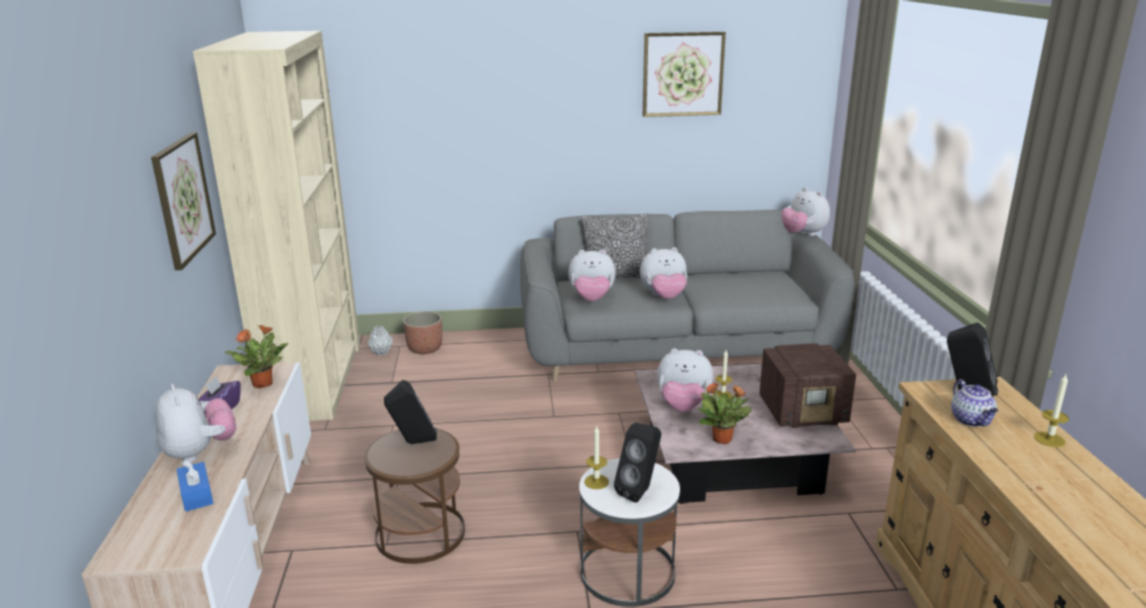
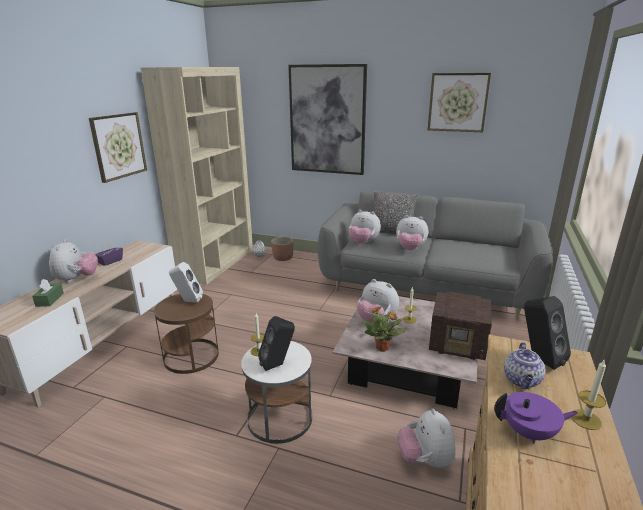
camera: 25 degrees right, 0 degrees up
(196, 495) = (50, 299): blue tissue box -> green tissue box
(263, 383) = (143, 253): potted plant -> none
(413, 443) = (188, 301): black speaker -> white speaker
(481, 111) = (327, 120): none -> picture
(802, 234) = (533, 224): plush toy -> plush toy (425, 460)
(1018, 464) = (529, 433): none -> purple teapot

